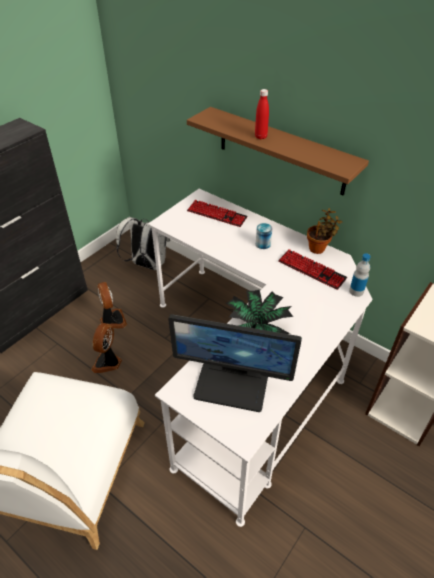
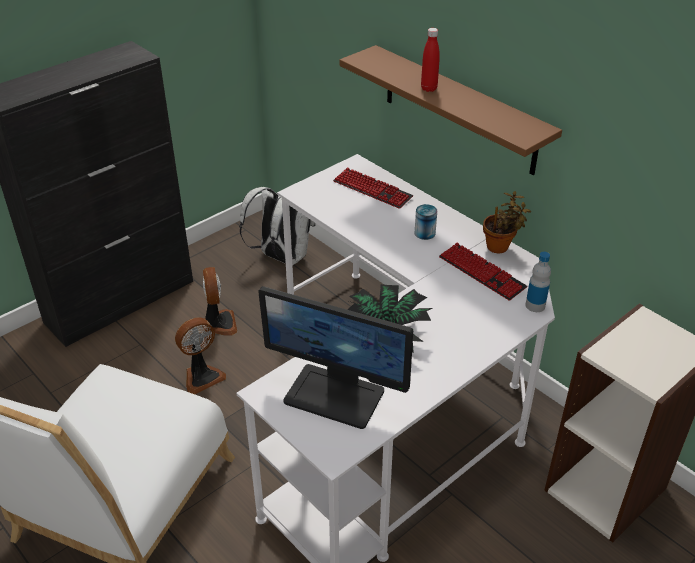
camera: 10 degrees right, 5 degrees down
(108, 362) = (202, 376): fan -> fan turned 150 degrees counterclockwise

